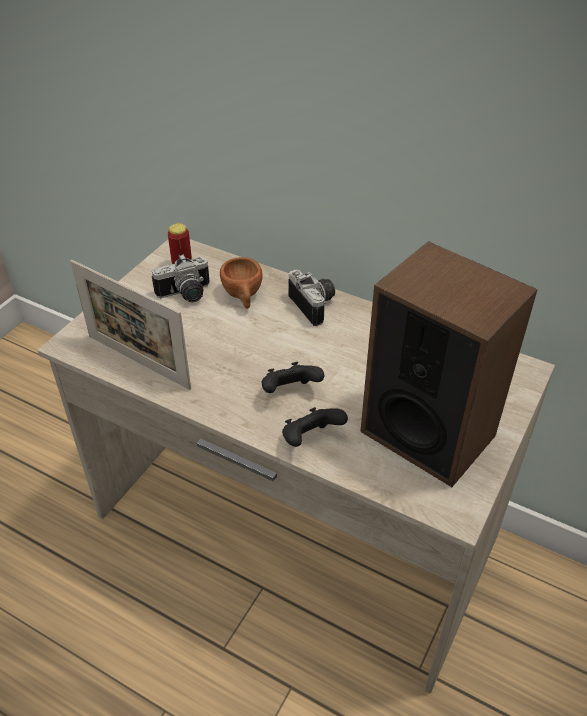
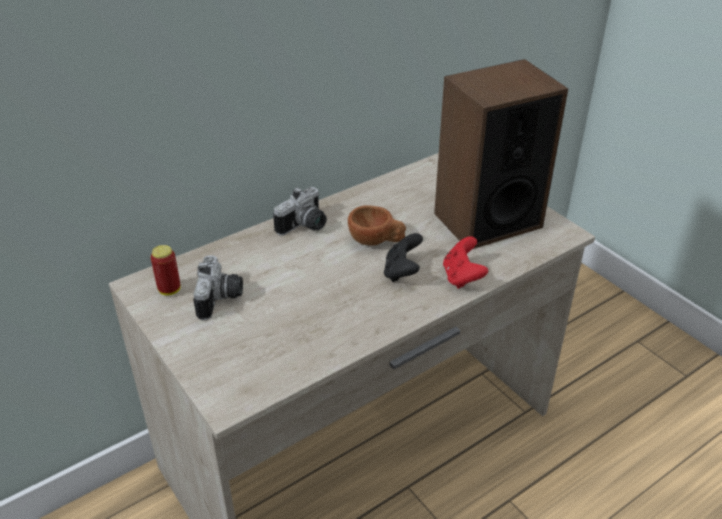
camera: 65 degrees left, 5 degrees down
(138, 362) = (297, 356): picture frame -> none
(243, 296) = (257, 263): brown cup -> brown cup (376, 241)
(310, 439) = (462, 277): black game controller -> red game controller
(315, 305) = (305, 226): camera -> camera turned 135 degrees clockwise

